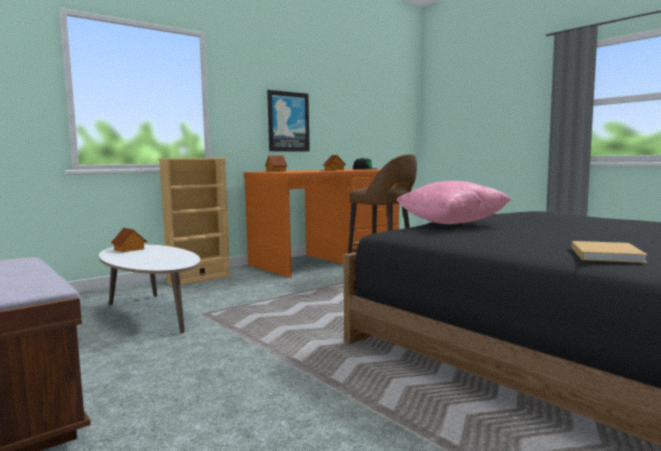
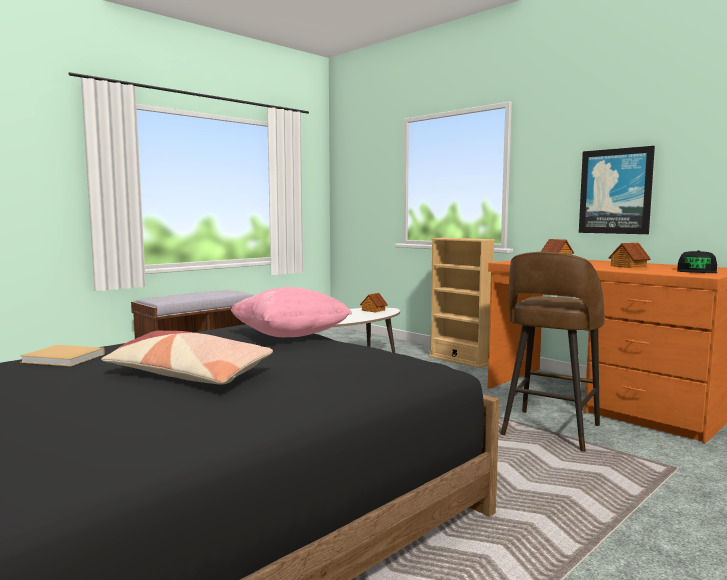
camera: 85 degrees right, 0 degrees up
(605, 229) = (188, 374): none -> pillow

